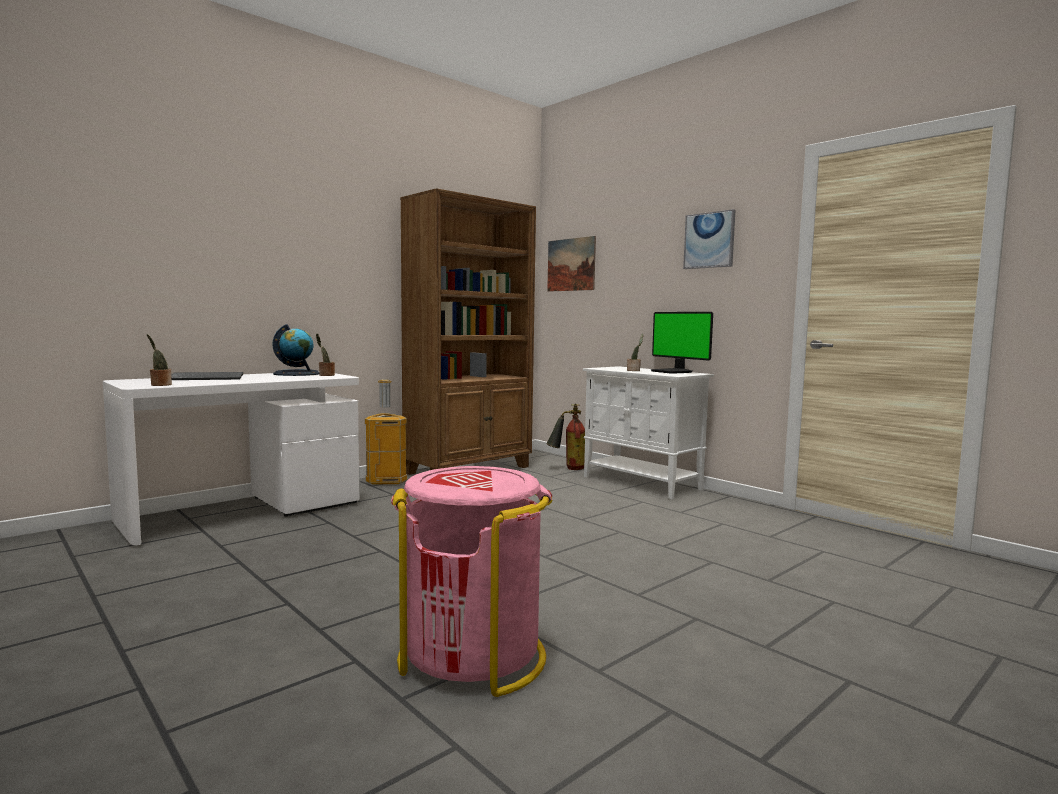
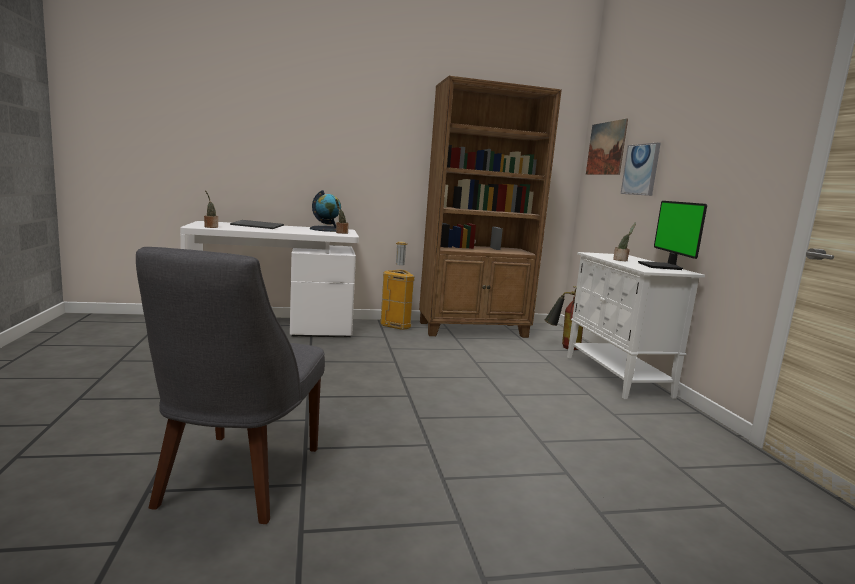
camera: 30 degrees right, 5 degrees up
(473, 657) = (236, 480): pink trash can -> grey chair
(709, 240) = (724, 121): picture -> picture (641, 169)

